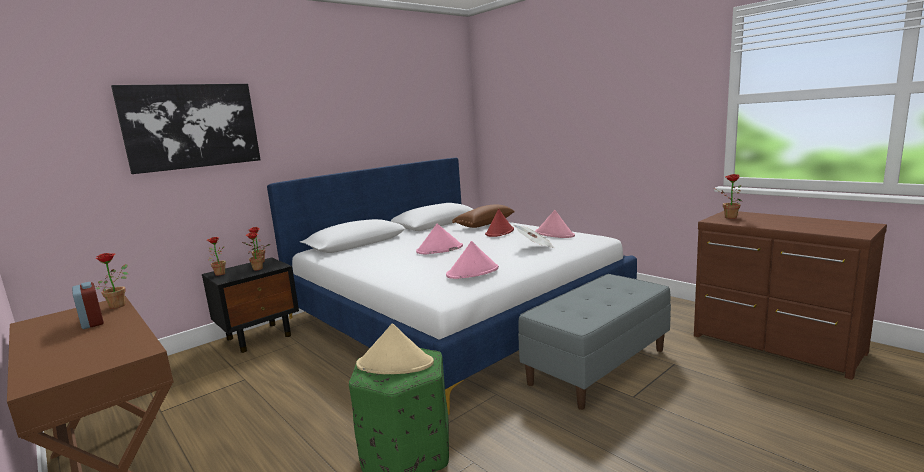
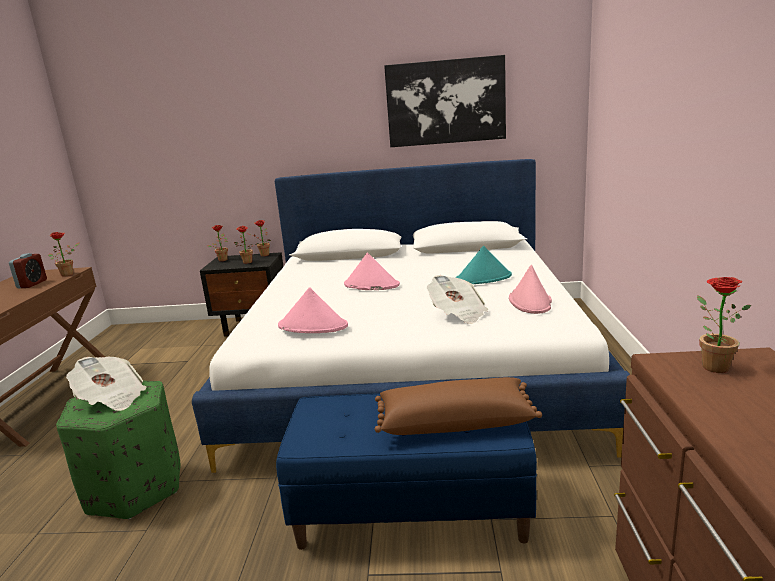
camera: 45 degrees right, 5 degrees up
(192, 126) = (211, 117): picture -> picture (445, 102)
(395, 364) = (111, 398): beige hat -> newspaper
(484, 224) = (503, 261): brown pillow -> brown pillow (455, 422)
(499, 232) = (483, 278): red hat -> turquoise hat
(597, 366) = (412, 510): grey bench -> blue bench

